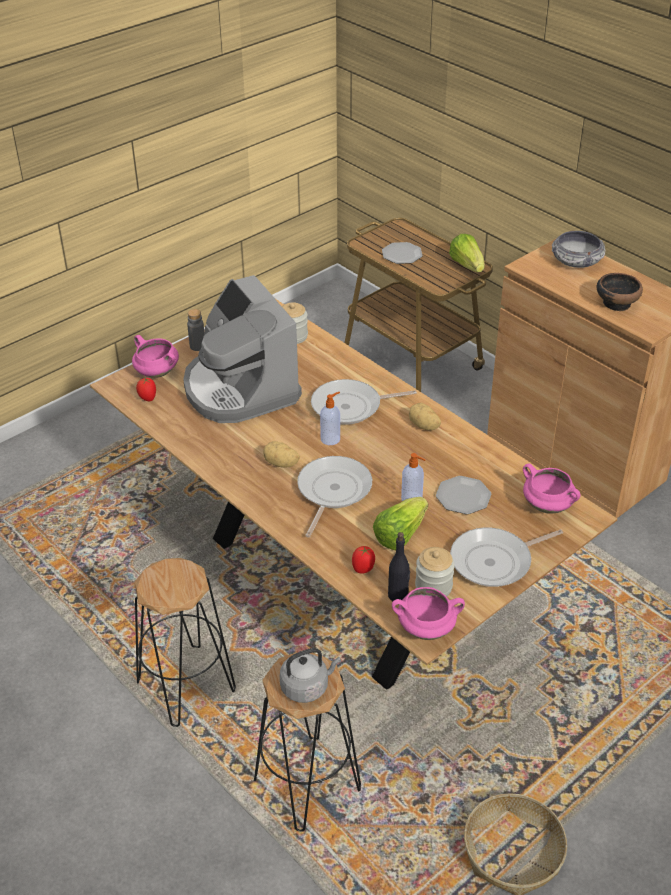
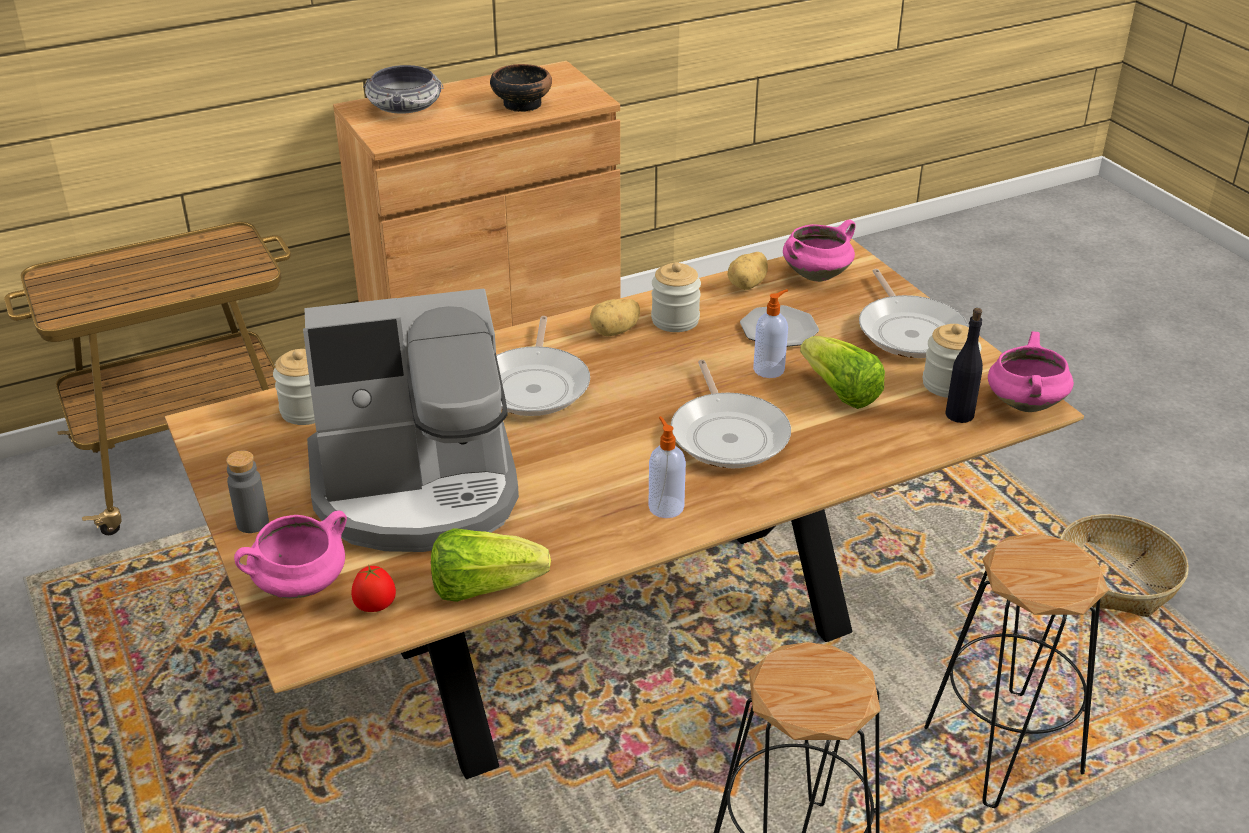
camera: 75 degrees left, 5 degrees down
(281, 464) = (643, 473): potato -> potato (748, 285)
(307, 687) = (1057, 566): grey kettle -> none
(331, 438) = (603, 416): soap dispenser -> soap dispenser (665, 506)
(332, 491) = (728, 434): frying pan -> frying pan turned 135 degrees counterclockwise
(363, 568) = (902, 434): tomato -> none
(402, 255) = (135, 288): plate -> none
(450, 449) = (675, 320): none -> jar
(467, 265) = (223, 239): lettuce -> lettuce (484, 587)

